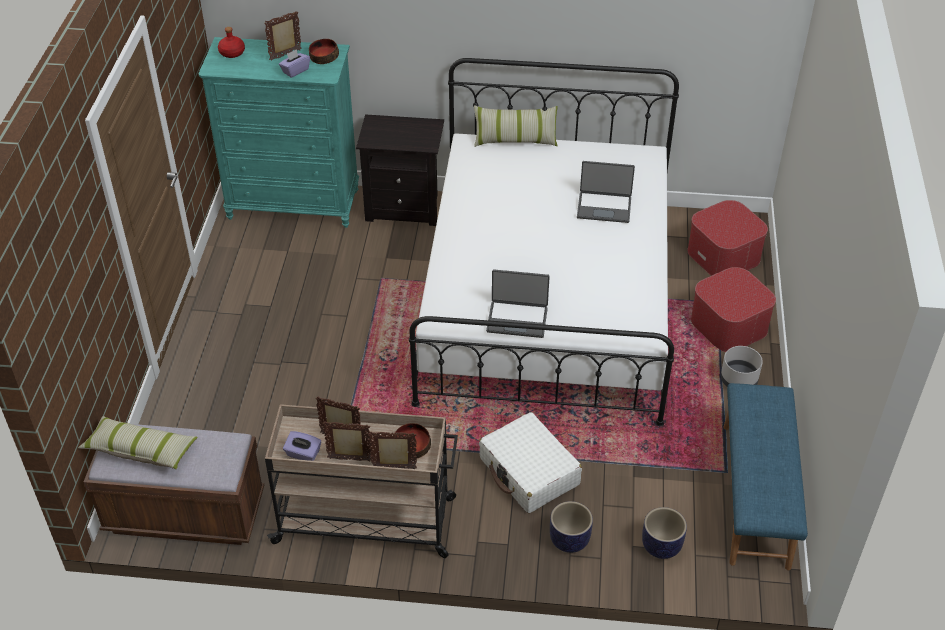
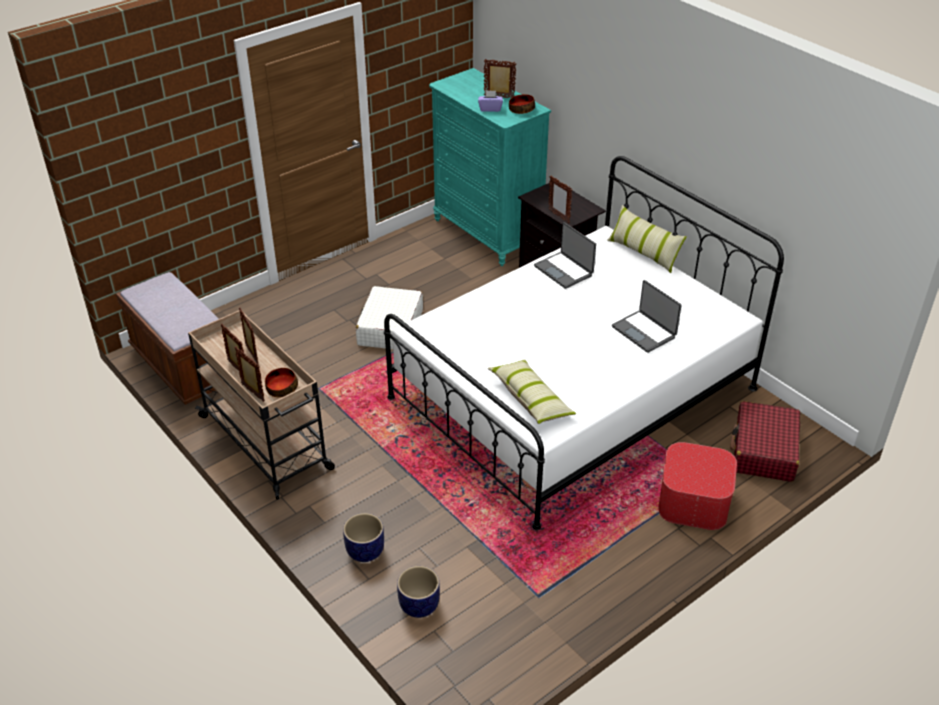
camera: 45 degrees right, 5 degrees down
(141, 450) = (160, 295): pillow -> pillow (530, 399)
(232, 53) = (468, 81): red bottle -> none
(303, 454) = (219, 349): purple tissue box -> none
(415, 146) = (558, 216): none -> picture frame
(517, 319) = (469, 362): laptop -> laptop (564, 270)
(529, 472) = (401, 490): white suitcase -> white suitcase (390, 328)
(724, 254) = (764, 451): ottoman -> red suitcase
(739, 380) = (643, 544): grey planter -> none
(756, 494) = (539, 630): blue bench -> none

